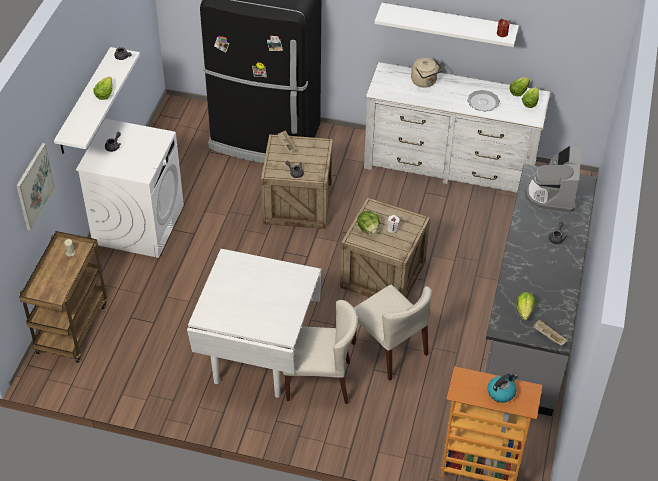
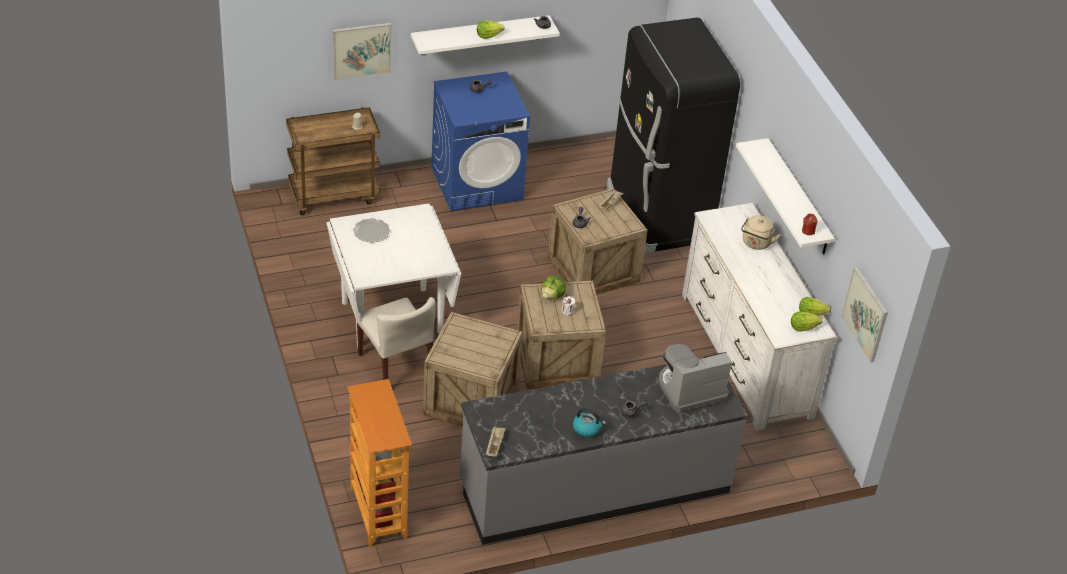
camera: 55 degrees right, 5 degrees down
(138, 224) = (477, 183): white washing machine -> blue washing machine
(390, 349) = (470, 399): beige chair -> crate
(483, 102) = (769, 293): plate -> plate (371, 232)
(501, 392) = (381, 420): kettle -> kettle (587, 429)
(524, 311) = (514, 418): lettuce -> none
(584, 55) = (865, 314): none -> picture

